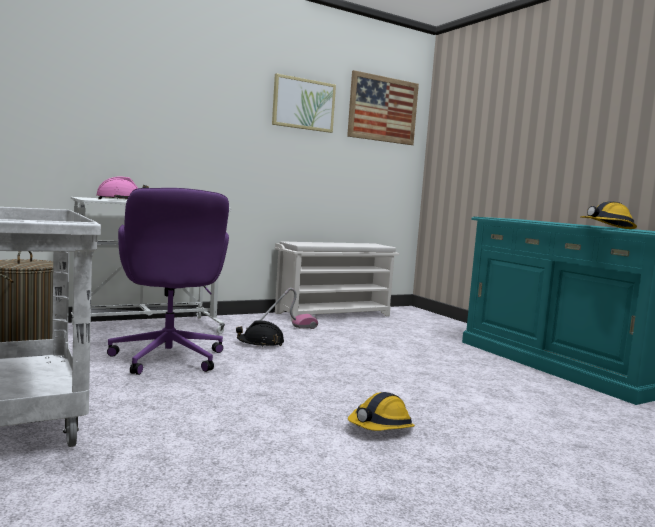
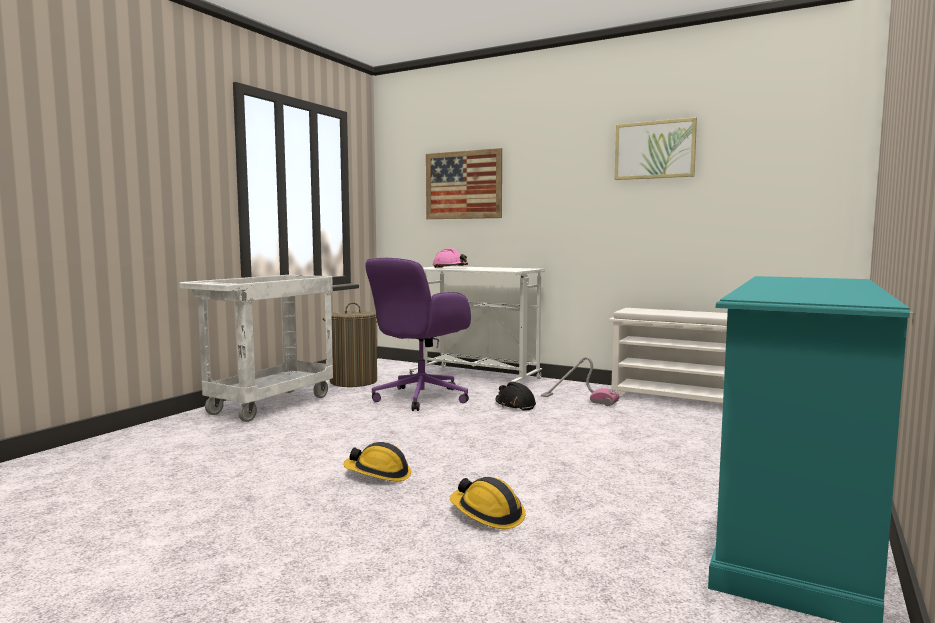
camera: 60 degrees right, 0 degrees up
(383, 109) = (781, 131): picture -> picture (463, 185)
(607, 227) = (767, 291): hard hat -> hard hat (487, 514)

